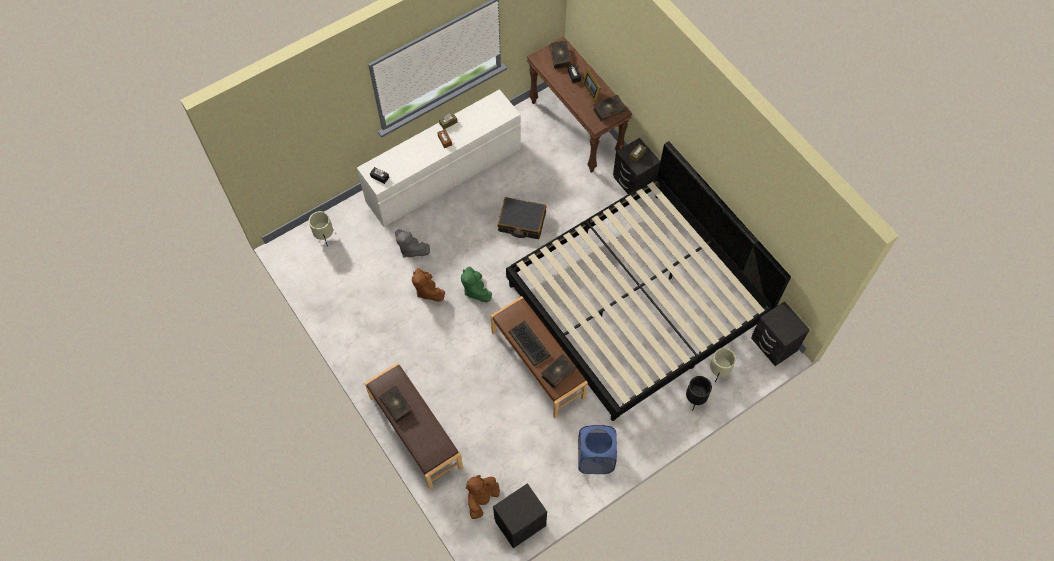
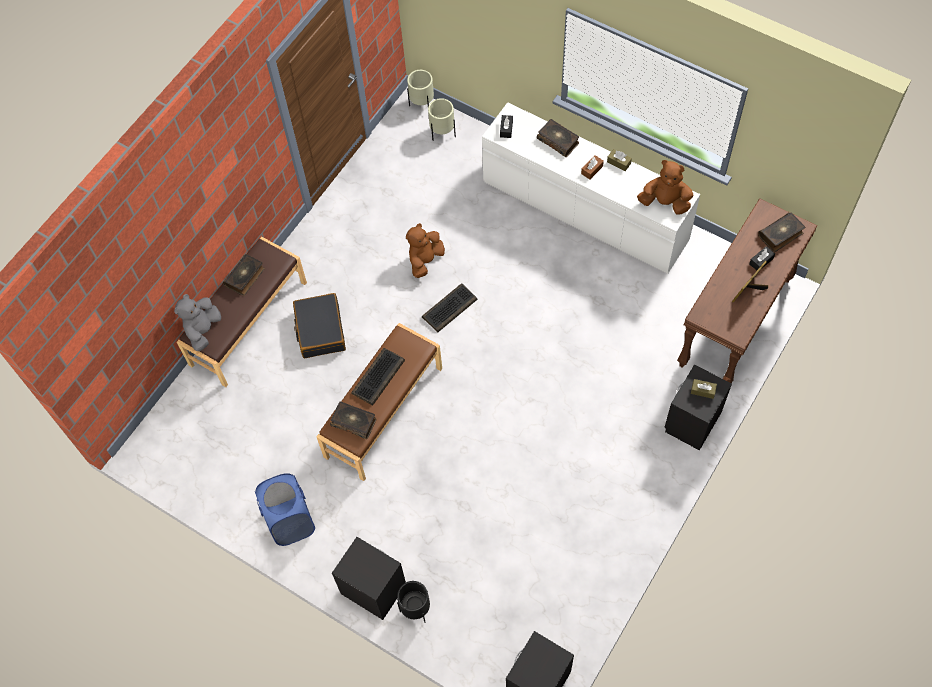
camera: 70 degrees right, 0 degrees up
(411, 249) = (470, 221): grey plush toy -> grey plush toy (203, 330)
(475, 290) = (449, 307): green plush toy -> keyboard
(482, 499) = (197, 421): brown plush toy -> brown plush toy (665, 202)
(520, 523) = (183, 472): black nightstand -> black nightstand (373, 589)
(522, 222) = (565, 318): black suitcase -> black suitcase (320, 330)
(608, 110) = (731, 321): book -> book (558, 141)
(637, 301) = (521, 490): bed -> none
(718, 372) = (467, 625): beige planter -> beige planter (422, 105)

